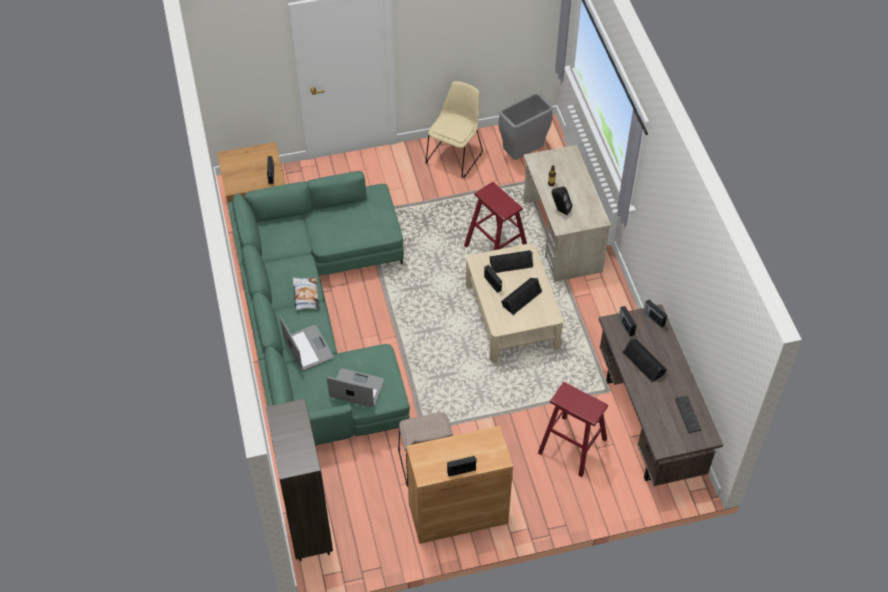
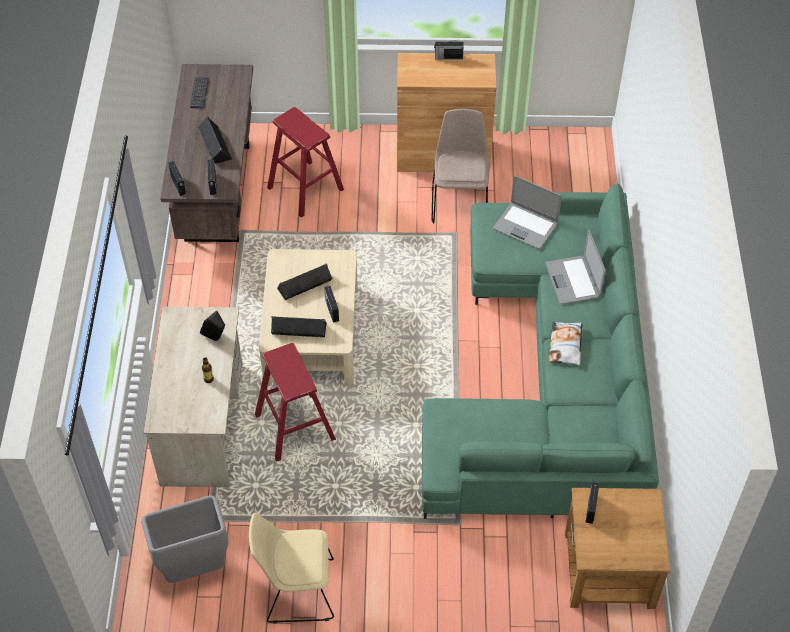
camera: 165 degrees left, 0 degrees up
(308, 529) = (594, 171): brown bookcase -> none
(454, 156) = (296, 590): beige chair -> beige chair turned 45 degrees clockwise

